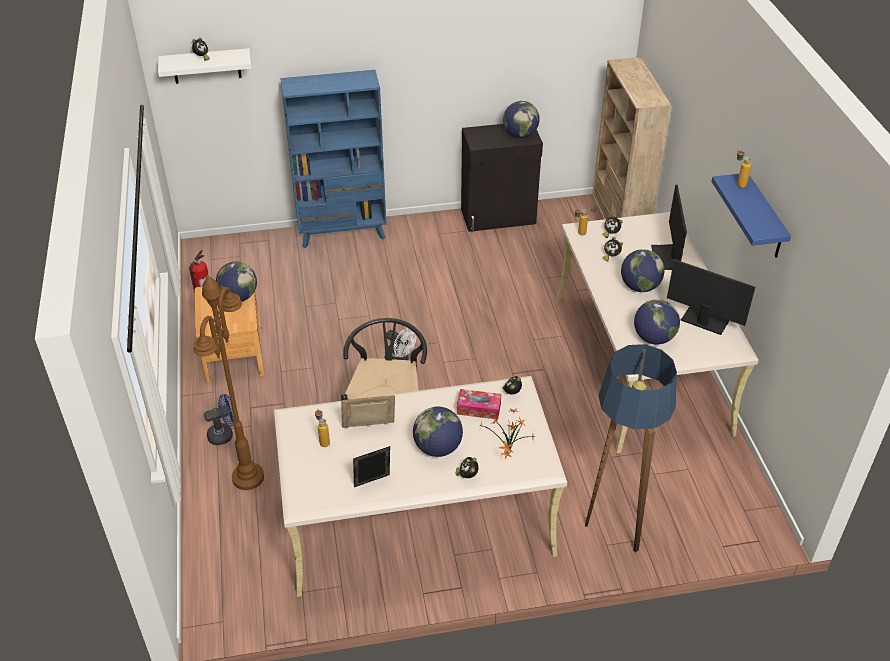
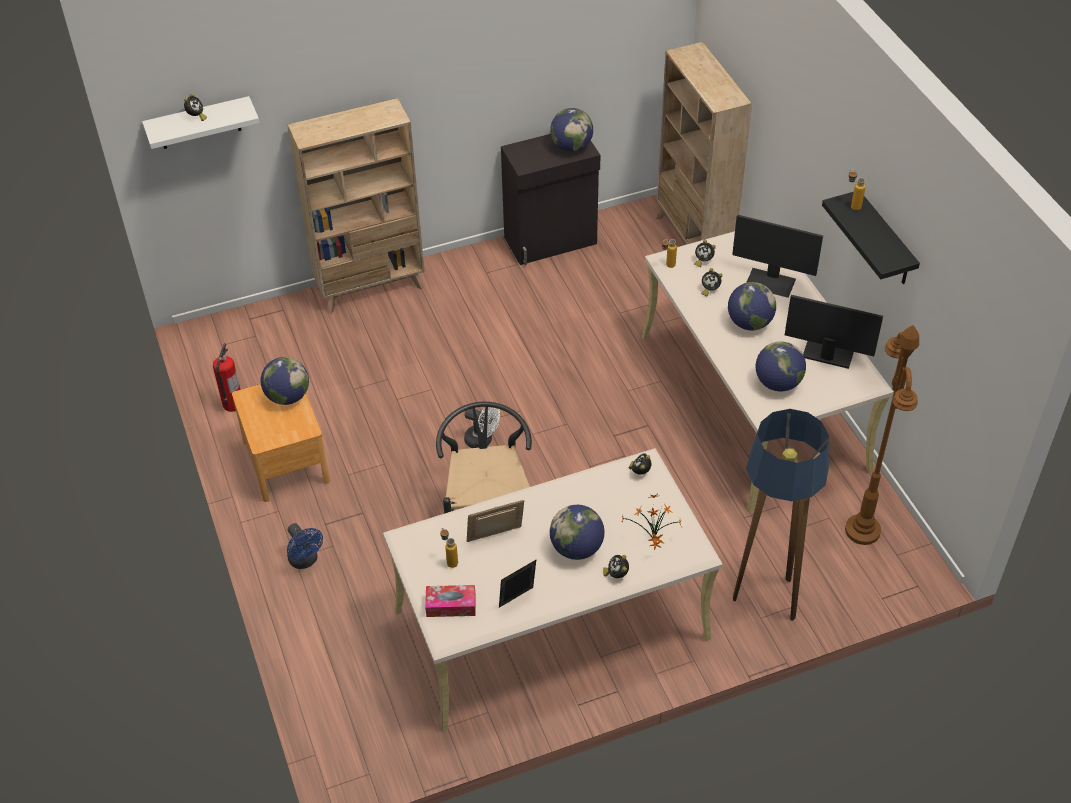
camera: 10 degrees left, 5 degrees up
(224, 434) = (305, 561): blue fan -> blue fan turned 90 degrees clockwise
(248, 477) = (348, 606): brown floor lamp -> brown floor lamp (862, 530)
(343, 233) = (371, 288): blue bookcase -> beige bookcase
(478, 409) = (609, 496): tissue box -> tissue box (451, 605)
(666, 257) = (770, 282): monitor -> monitor turned 60 degrees counterclockwise
(765, 218) = (885, 241): blue shelf -> black shelf

